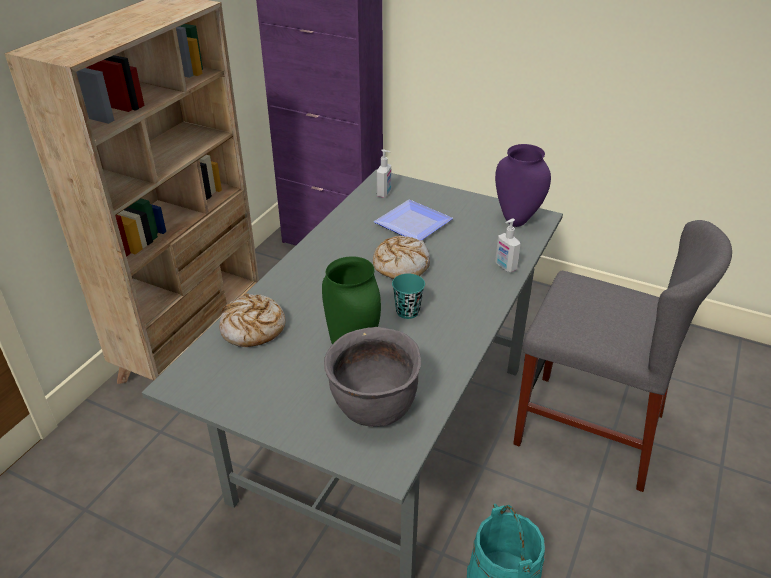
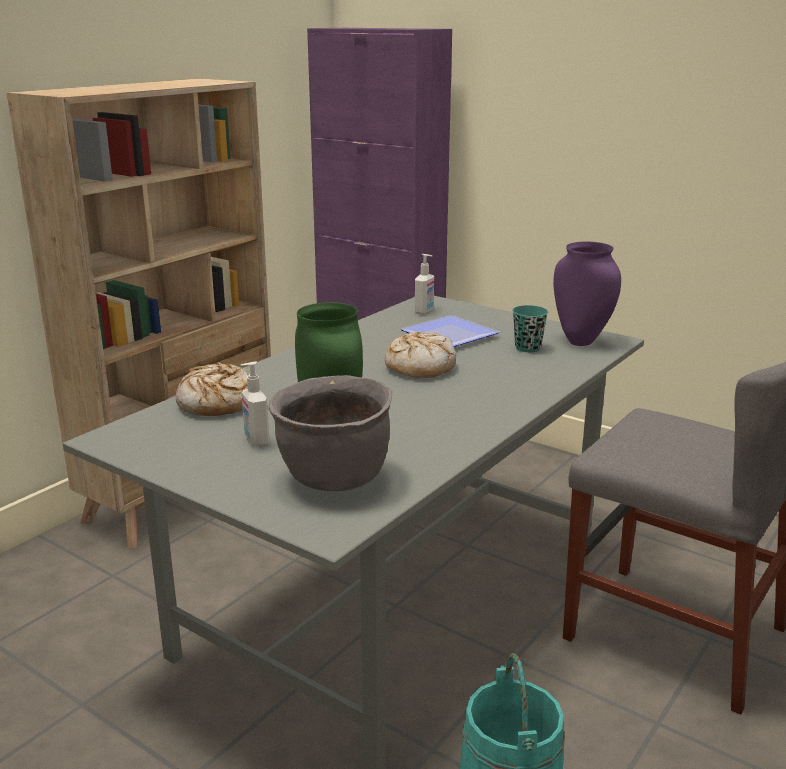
camera: 10 degrees right, 15 degrees down
(407, 311) = (412, 403): turquoise cup -> turquoise cup (527, 348)
(505, 267) = (552, 376): soap dispenser -> soap dispenser (256, 440)

